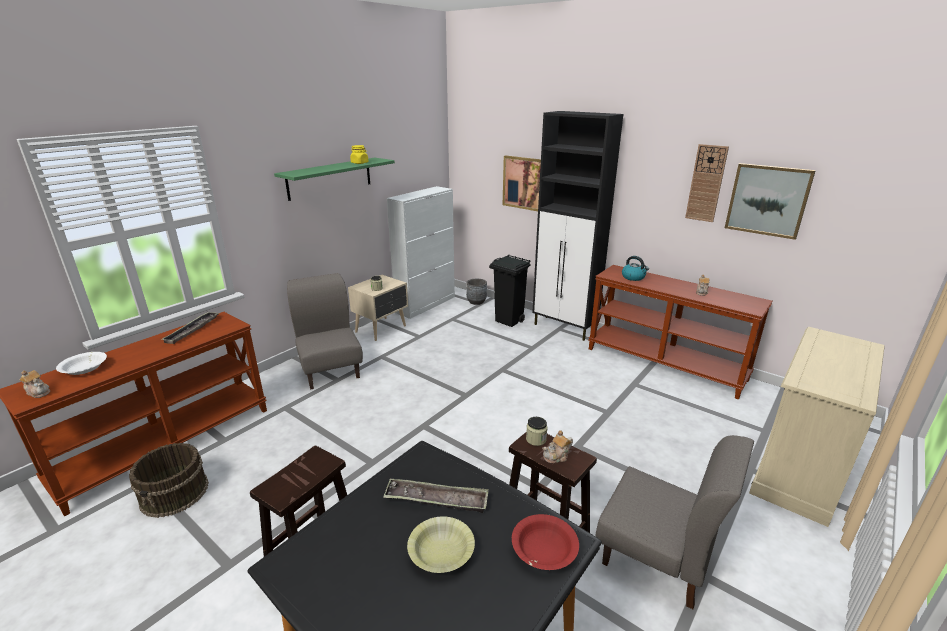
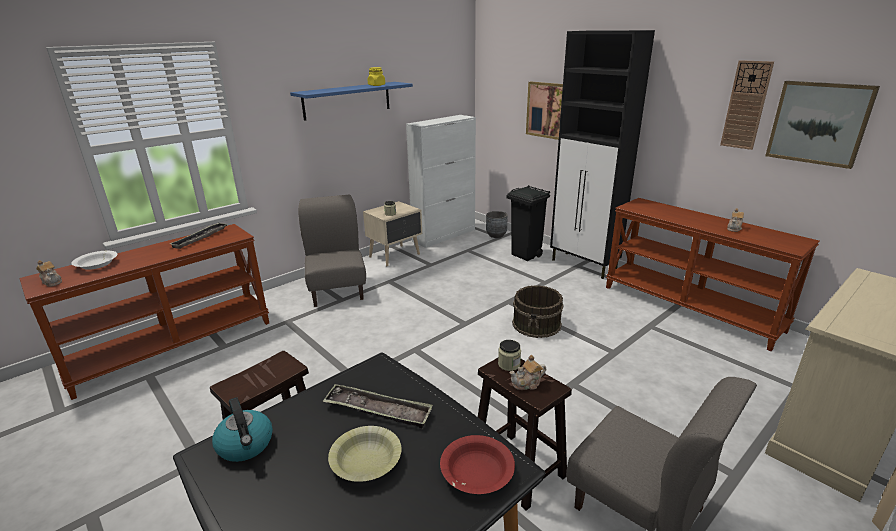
camera: 10 degrees right, 0 degrees up
(175, 493) = (169, 389): brown bucket -> brown bucket (537, 324)
(330, 178) = (347, 100): green shelf -> blue shelf
(633, 277) = (658, 210): kettle -> kettle (246, 445)

